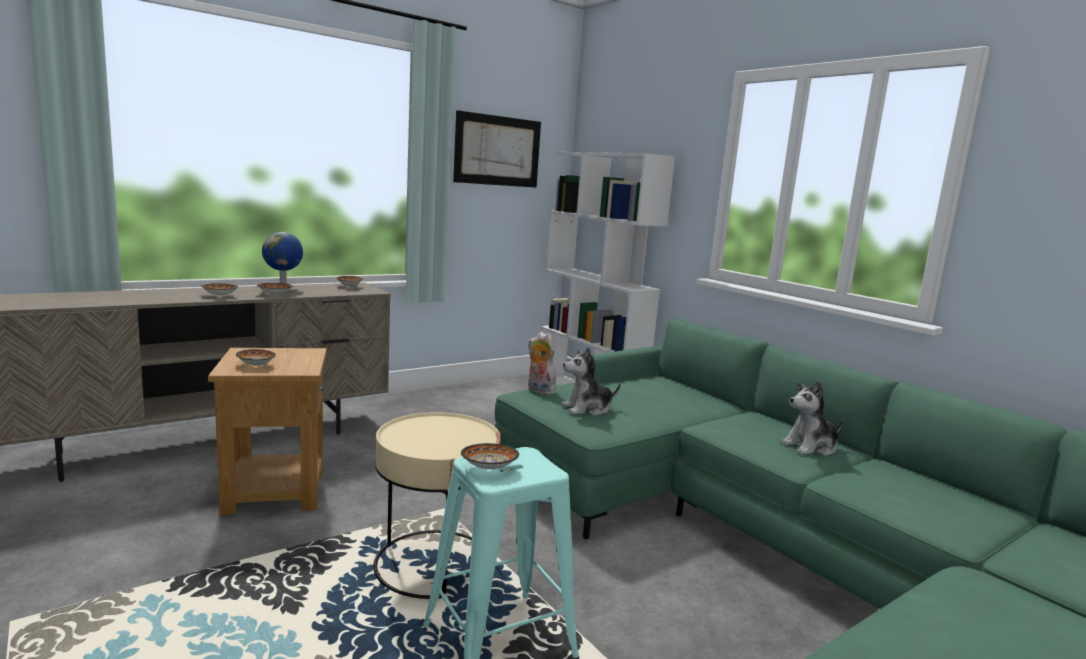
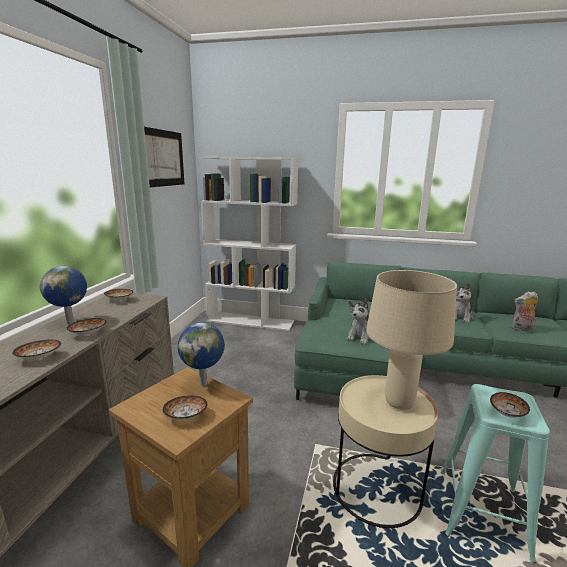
camera: 40 degrees left, 5 degrees up
(310, 358) = (204, 383): none -> globe
(448, 440) = (398, 403): none -> beige table lamp
(538, 391) = (313, 335): plush toy -> plush toy (521, 329)

